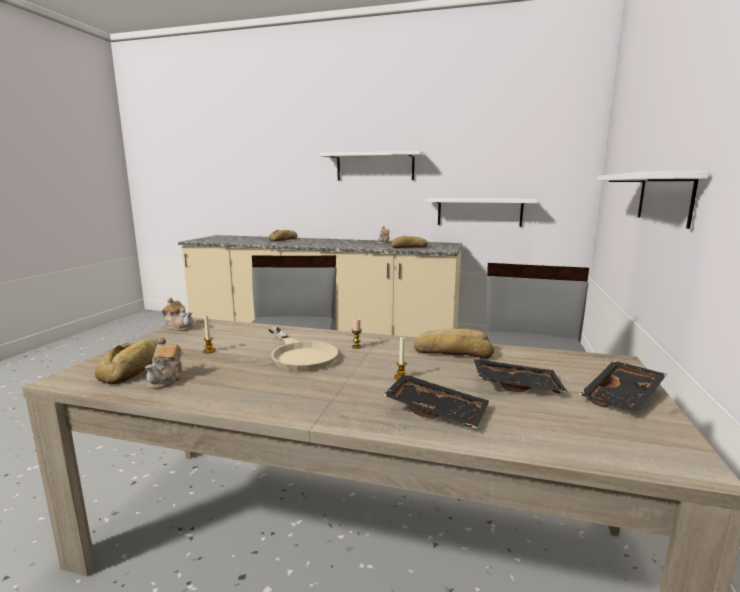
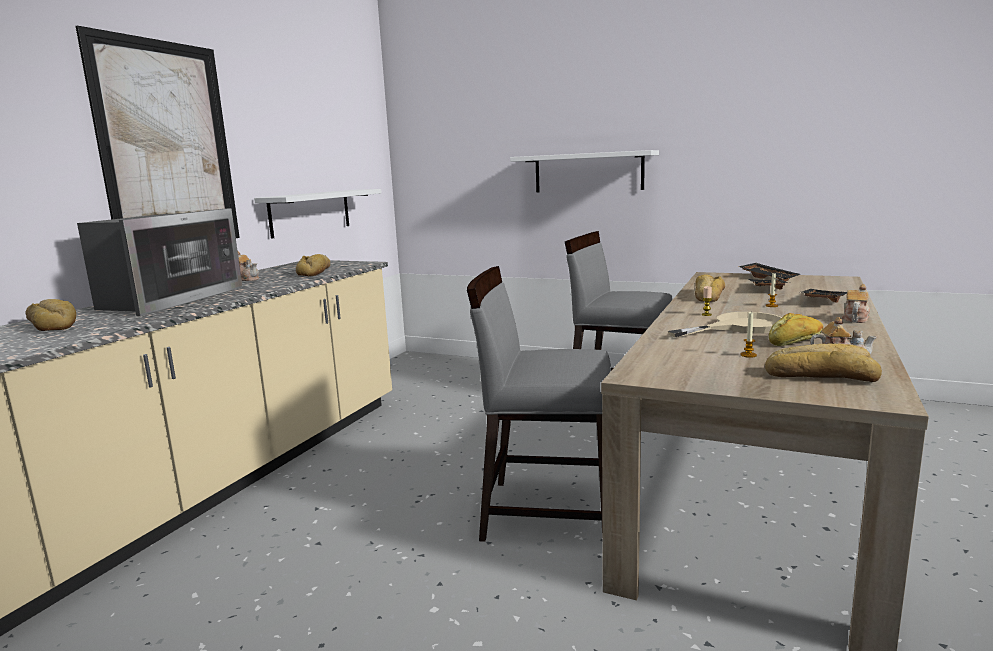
camera: 80 degrees left, 0 degrees up
(179, 327) = (660, 378): teapot -> teapot (855, 319)
(238, 370) = (795, 341): none -> bread
(330, 241) = (168, 299): none -> microwave
(375, 167) = (167, 146): white shelf -> picture

